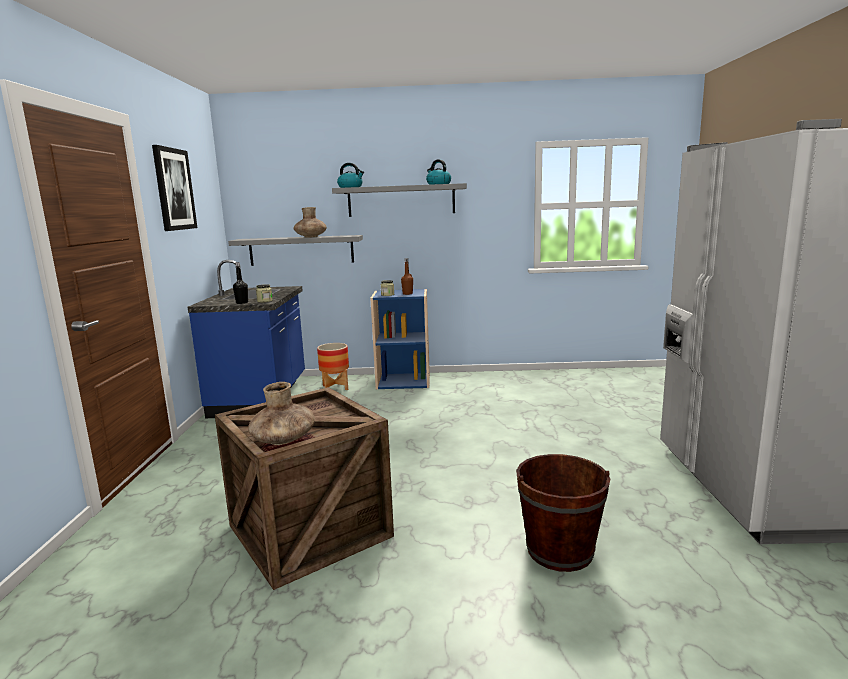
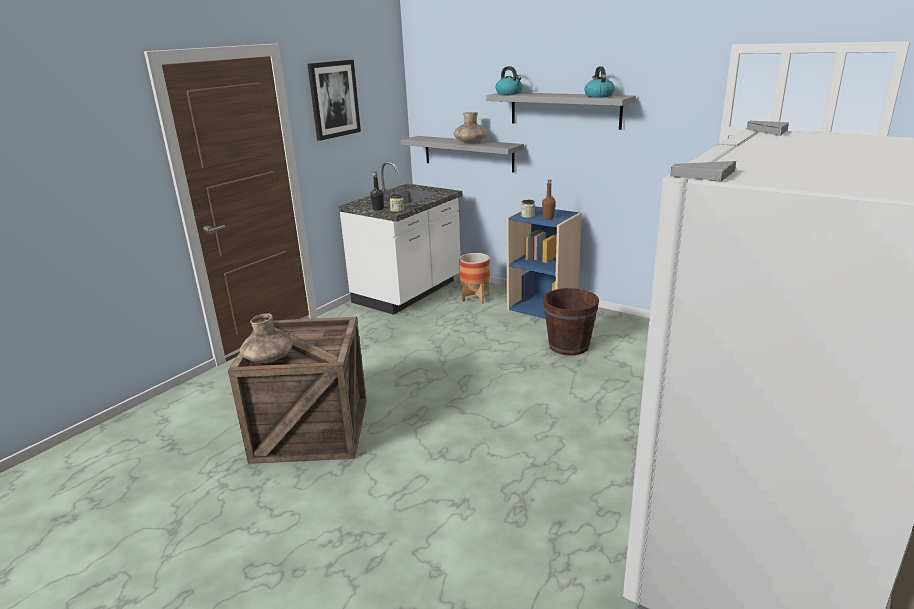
camera: 35 degrees right, 10 degrees up
(261, 397) = (409, 292): blue counter -> white counter
(559, 550) = (450, 527): brown bucket -> brown bucket (568, 346)

